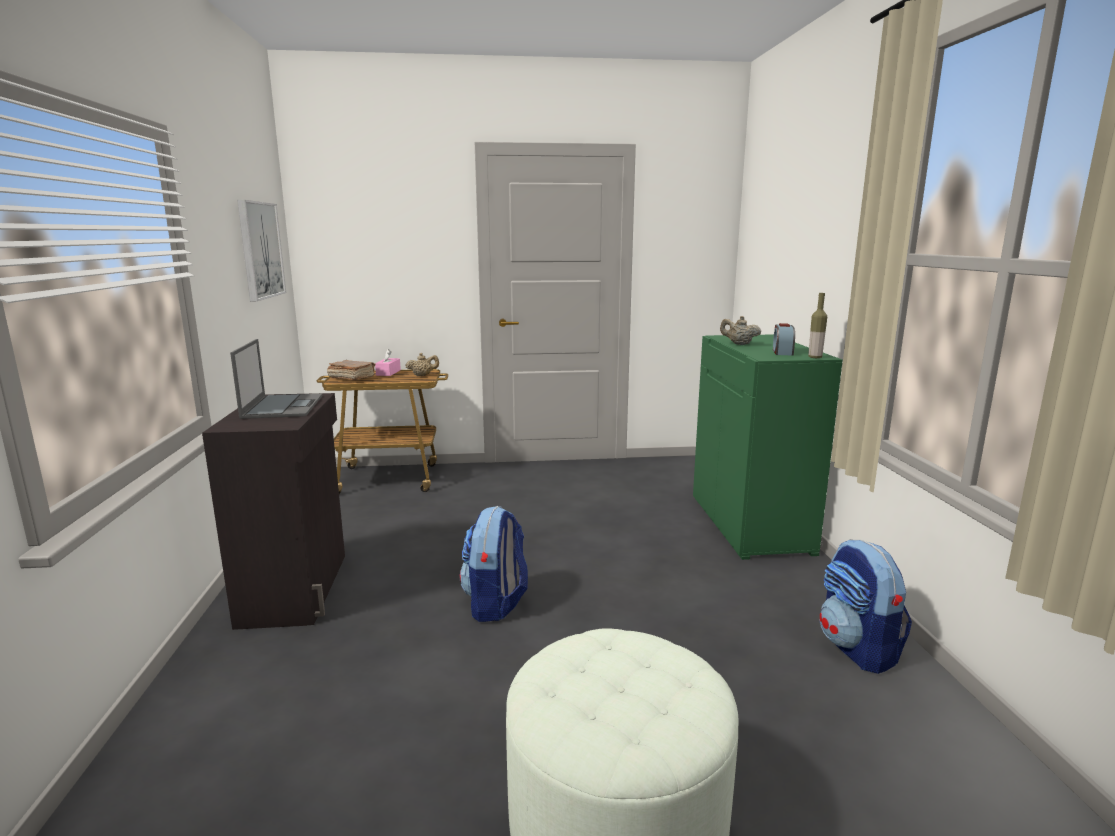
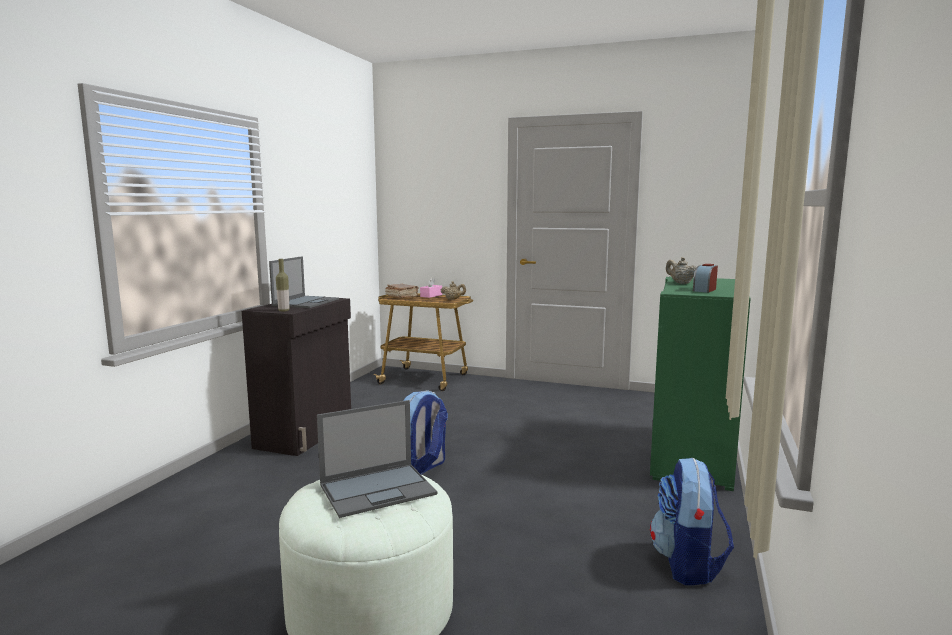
camera: 25 degrees right, 5 degrees down
(260, 250) = (341, 200): picture -> none
(624, 669) = (379, 489): none -> laptop
(815, 357) = (725, 295): bottle -> bottle (284, 310)

